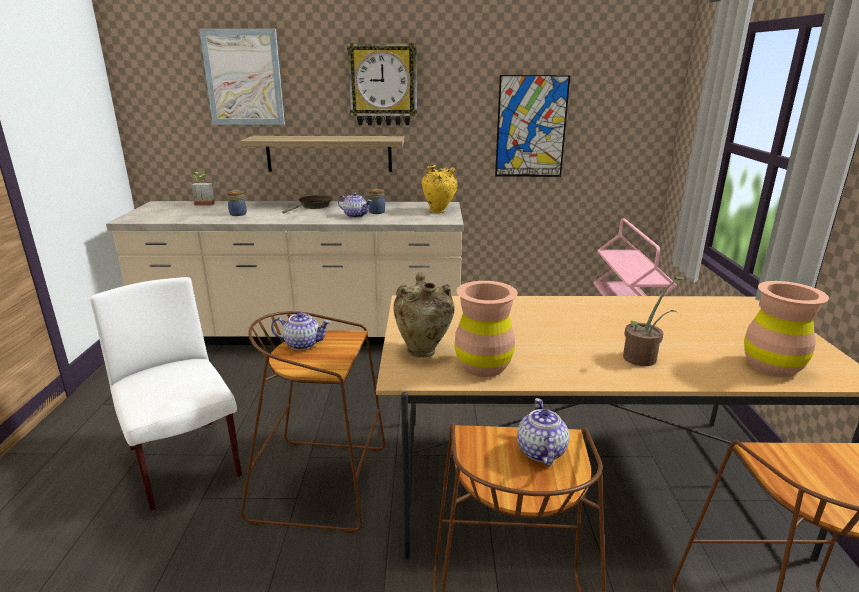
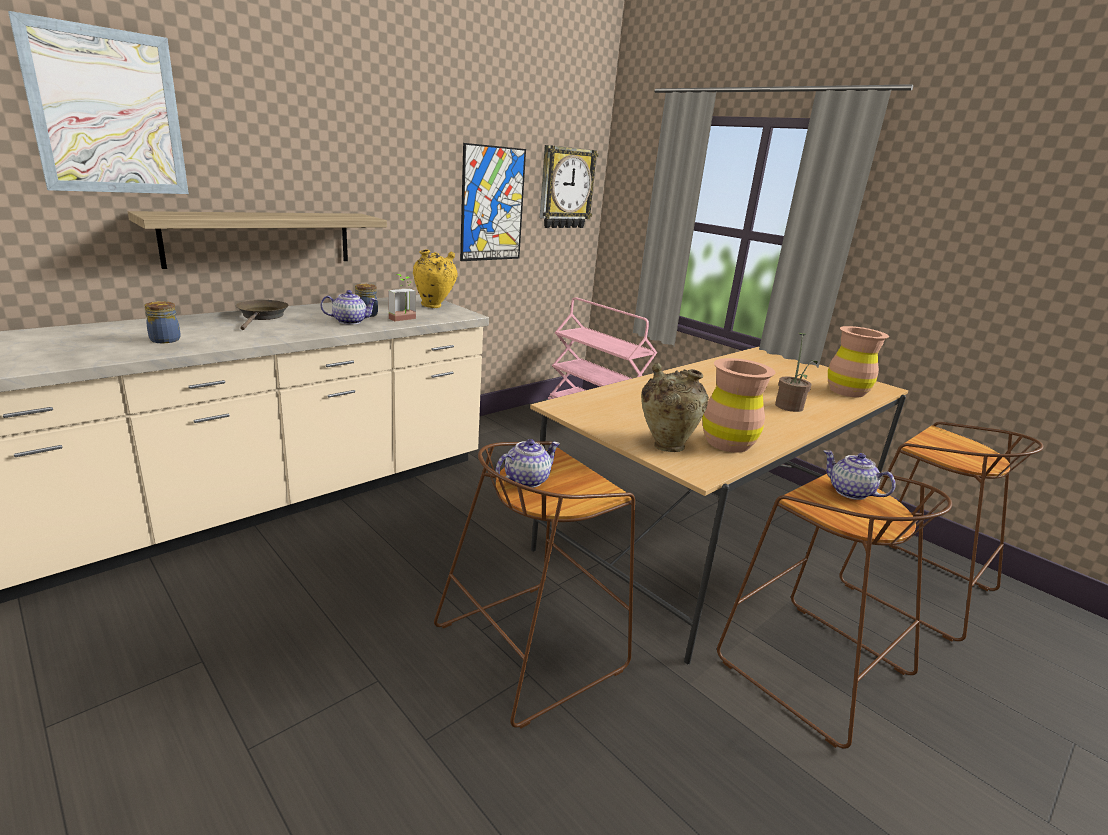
camera: 45 degrees left, 0 degrees up
(185, 464) = (340, 720): white chair -> none
(203, 205) = (55, 334): potted plant -> potted plant (405, 320)
(383, 85) = (334, 144): wall clock -> wall clock (565, 188)

